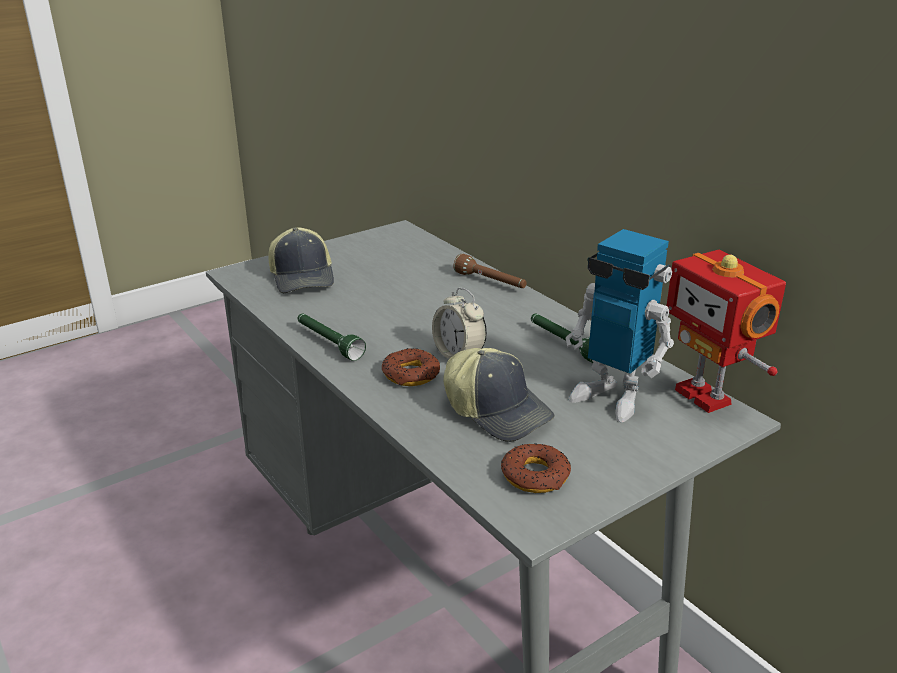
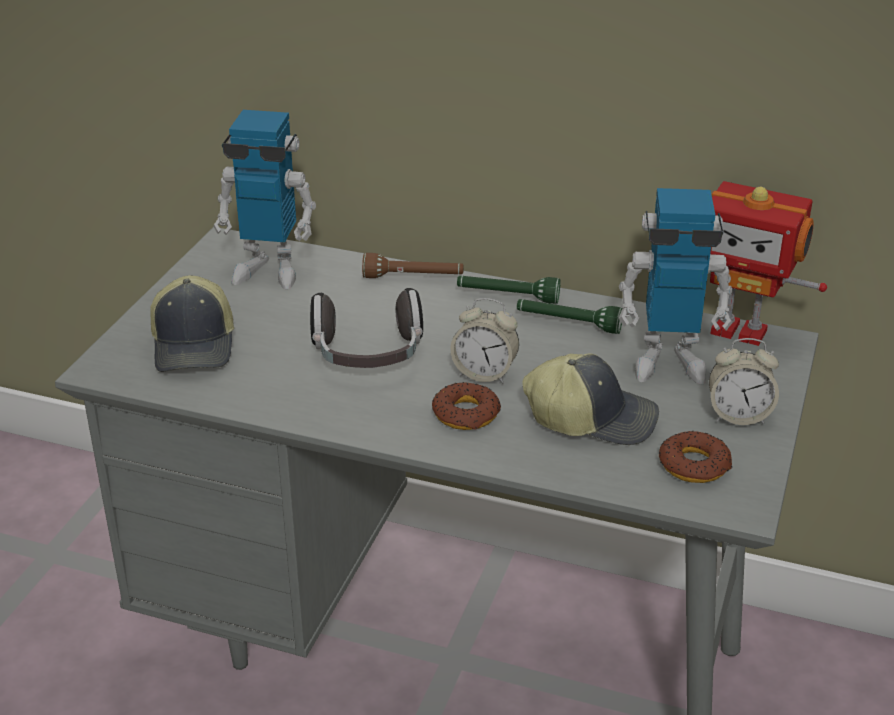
camera: 35 degrees left, 5 degrees up
(303, 277) = (195, 345): cap -> cap turned 45 degrees clockwise
(328, 343) = (336, 414): green flashlight -> green flashlight (507, 297)
(395, 318) = (368, 357): none -> headphones
(404, 251) = (269, 270): none -> toy robot
(621, 456) = (738, 416): none -> alarm clock

